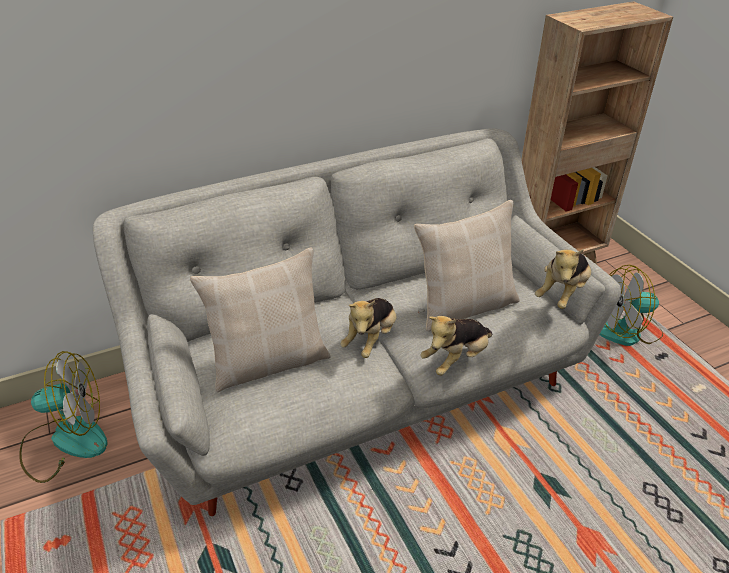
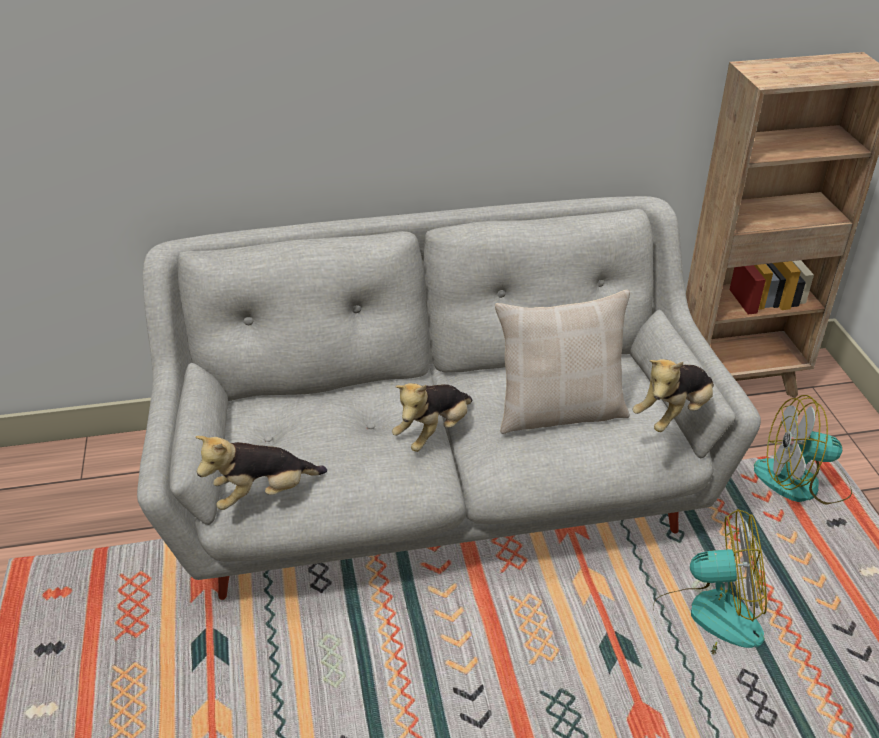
camera: 15 degrees right, 0 degrees up
(65, 441) = (95, 490): fan -> fan (707, 619)
(269, 361) = (308, 437): beige pillow -> none
(456, 359) = (523, 471): plush toy -> plush toy (263, 494)

